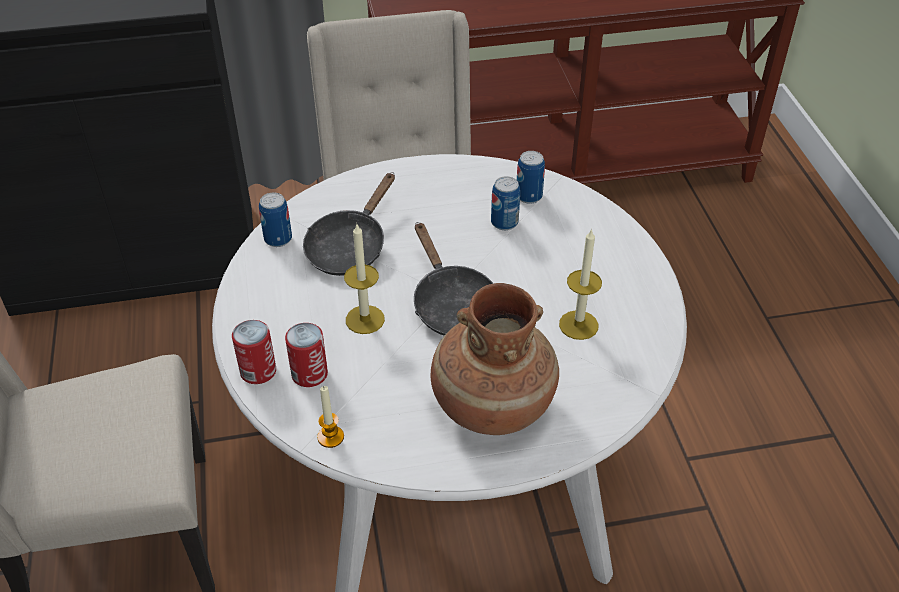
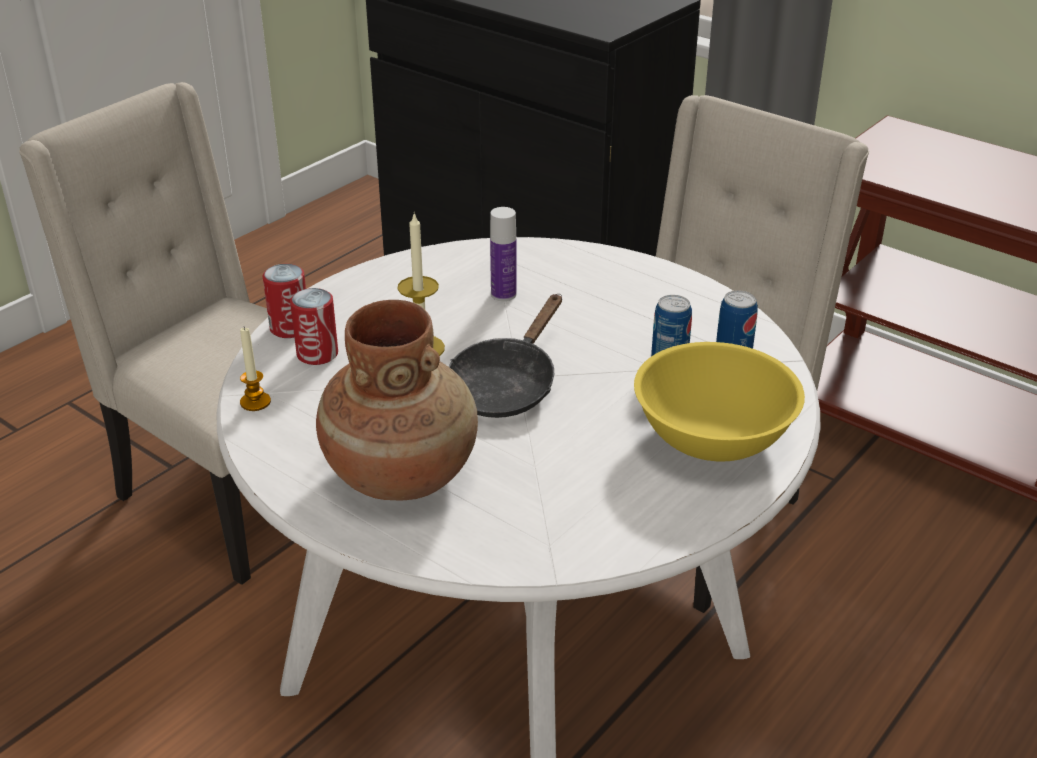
camera: 50 degrees right, 10 degrees down
(278, 239) = (460, 257): can -> none
(350, 247) = (503, 294): black frying pan -> bottle
(578, 325) = (586, 476): candle -> none
(596, 253) = (714, 437): none -> yellow bowl

